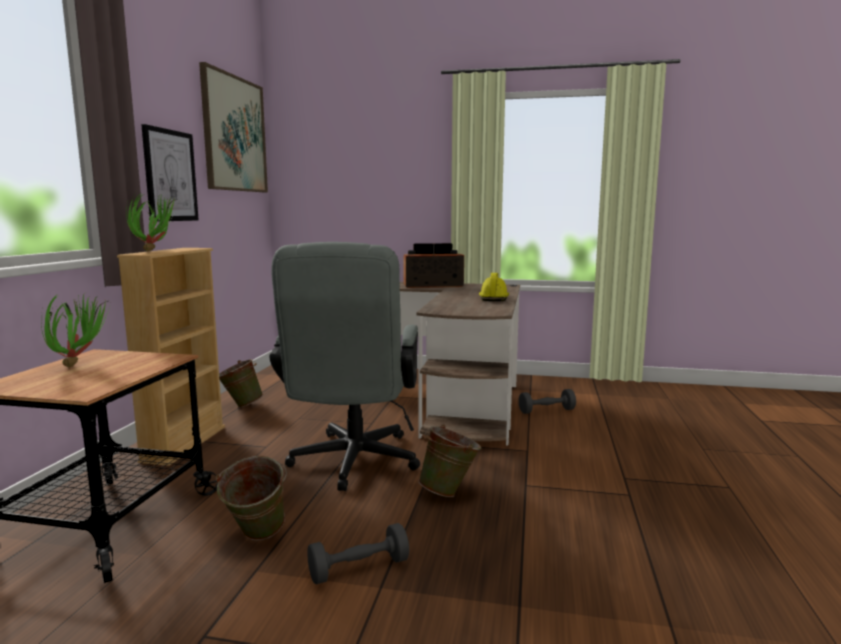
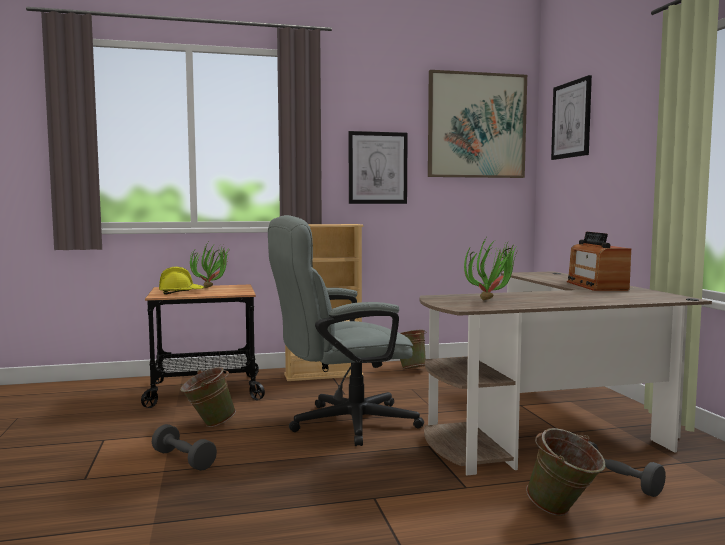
camera: 65 degrees right, 5 degrees down
(155, 251) = (313, 224): potted plant -> potted plant (493, 300)
(325, 141) = (571, 119): none -> picture
(433, 285) = (596, 286): radio -> radio turned 150 degrees counterclockwise
(450, 492) = (326, 467): green bucket -> green bucket (564, 512)
(493, 298) = (557, 301): yellow hard hat -> yellow hard hat (181, 292)

